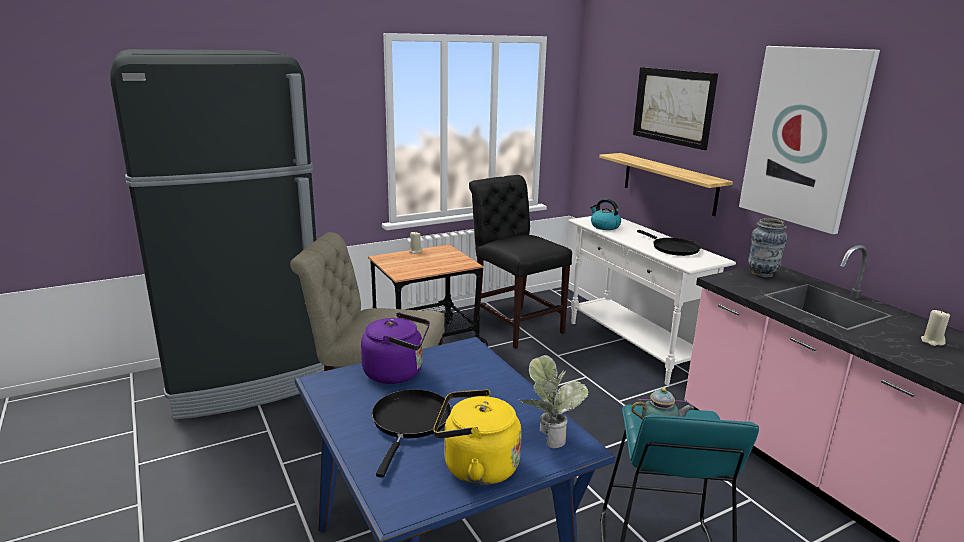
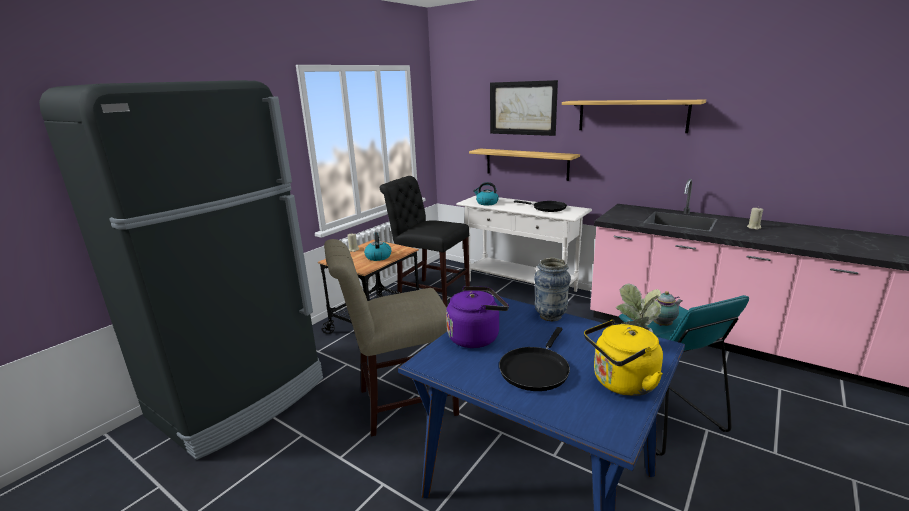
camera: 25 degrees left, 0 degrees up
(410, 422) = (535, 369): black frying pan -> black frying pan turned 135 degrees counterclockwise
(431, 265) = (378, 257): none -> kettle
(762, 274) = (624, 211): vase -> vase (550, 316)
(804, 137) = (631, 116): picture -> shelf

